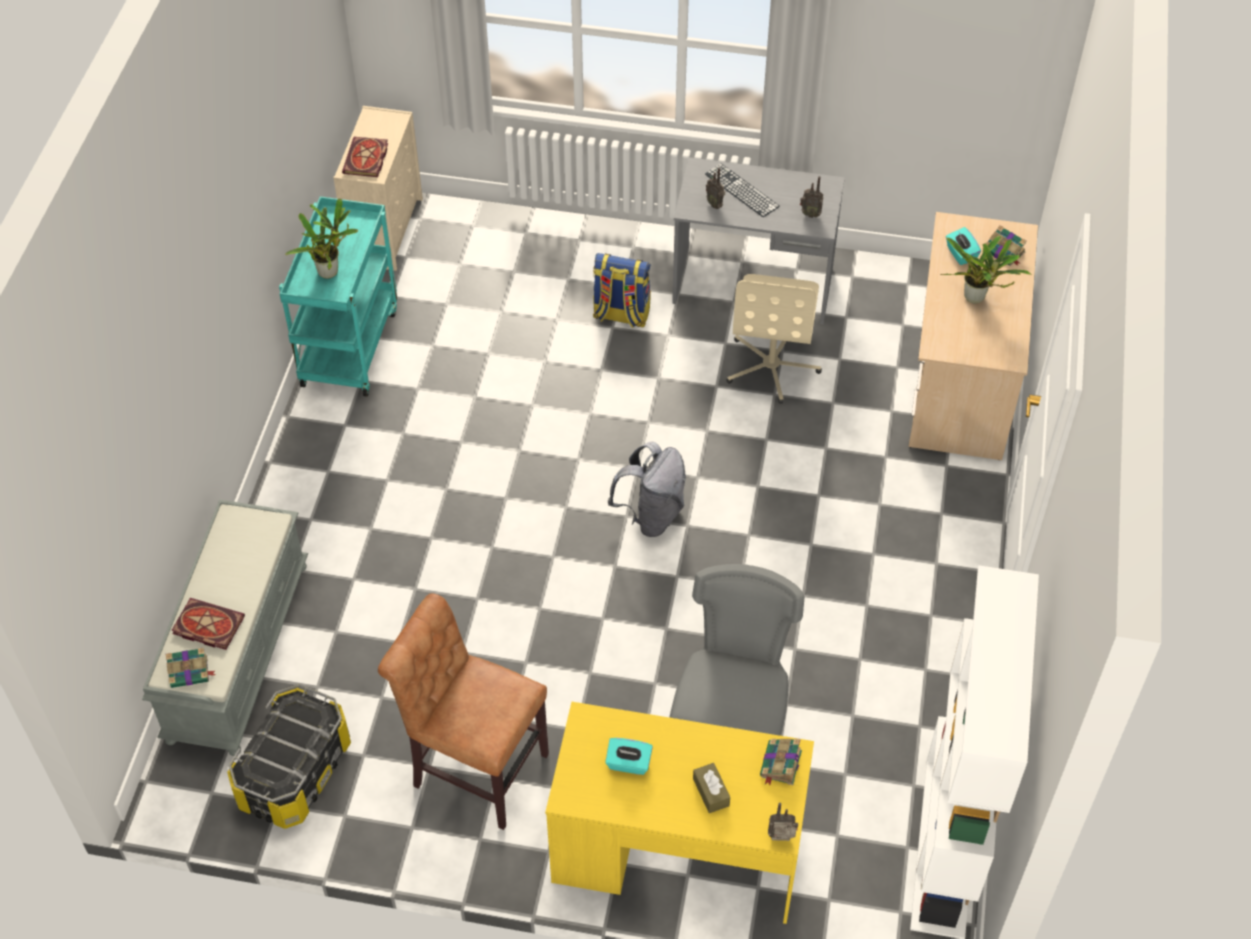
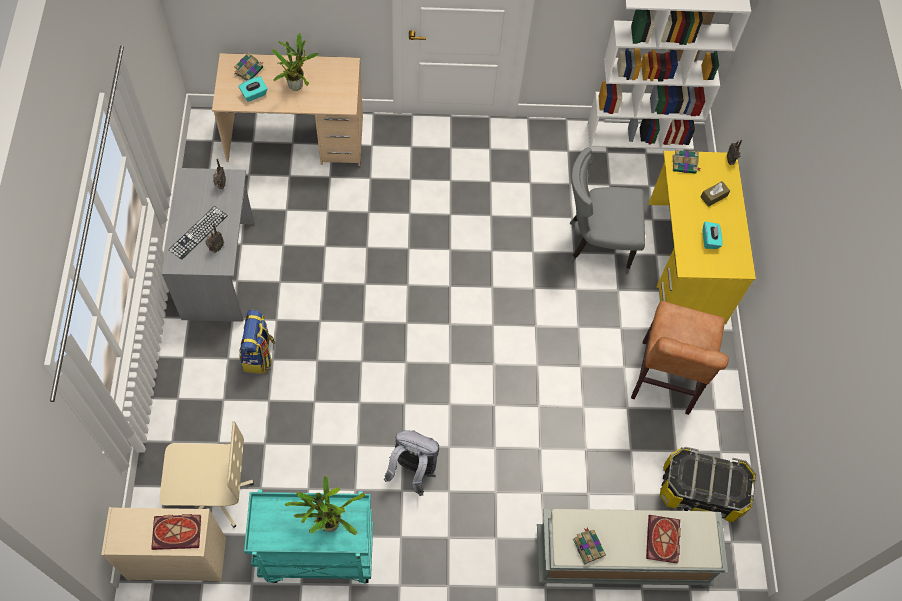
camera: 105 degrees left, 10 degrees up
(190, 672) = (703, 540): book -> book (588, 546)
(651, 515) = (446, 308): grey backpack -> grey backpack (412, 471)
(772, 366) = (298, 250): beige office chair -> beige office chair (213, 494)

